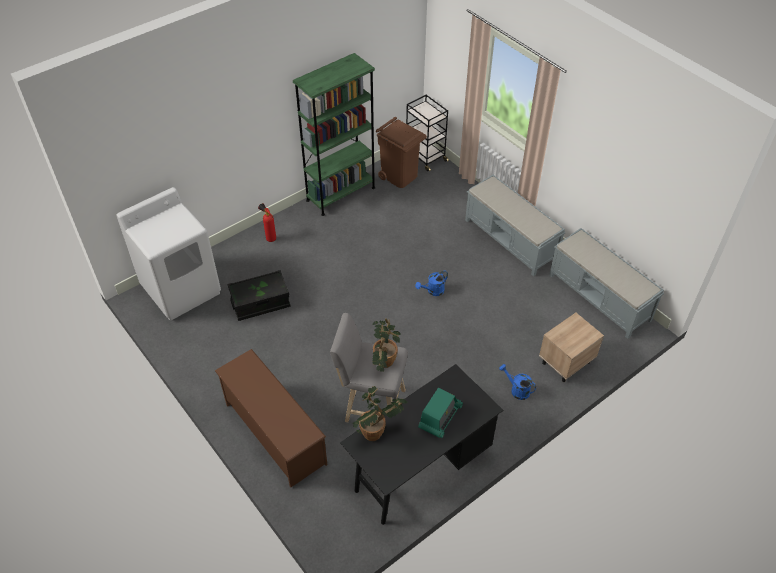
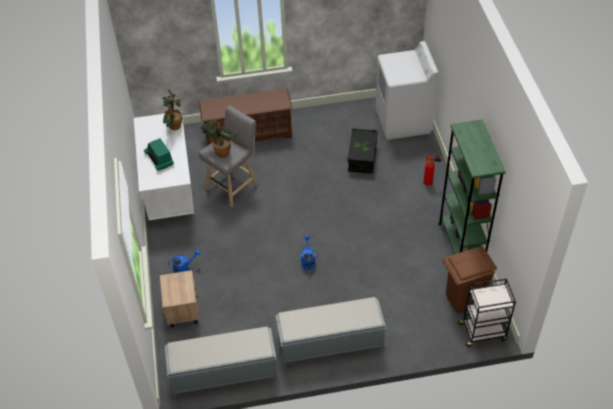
camera: 120 degrees right, 0 degrees up
(420, 470) = (169, 190): black desk -> white desk

